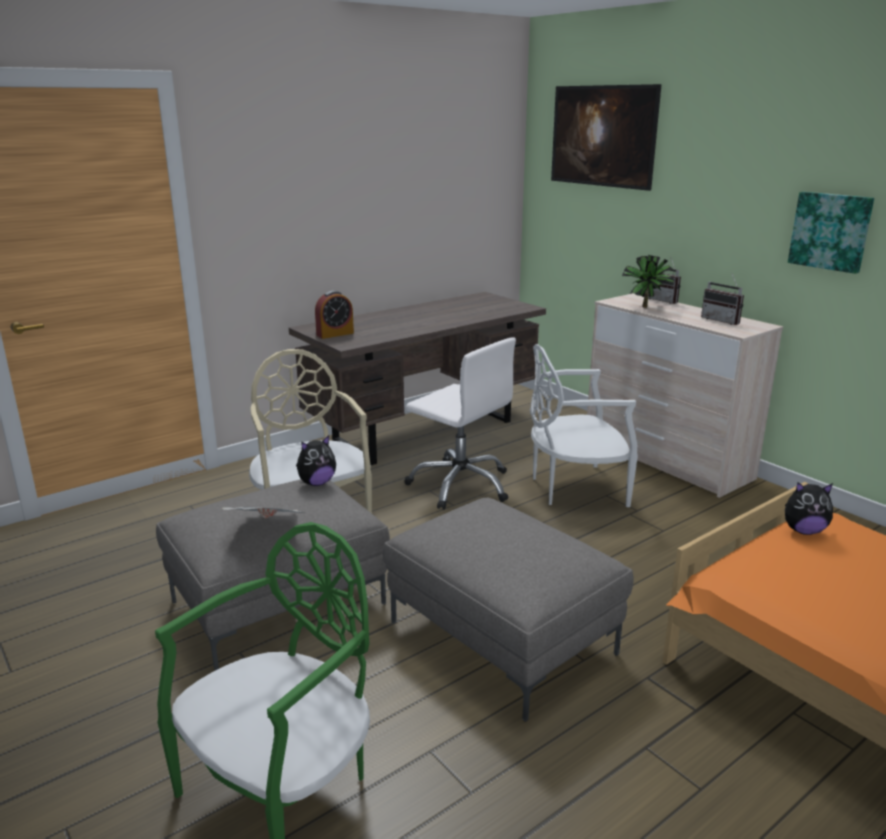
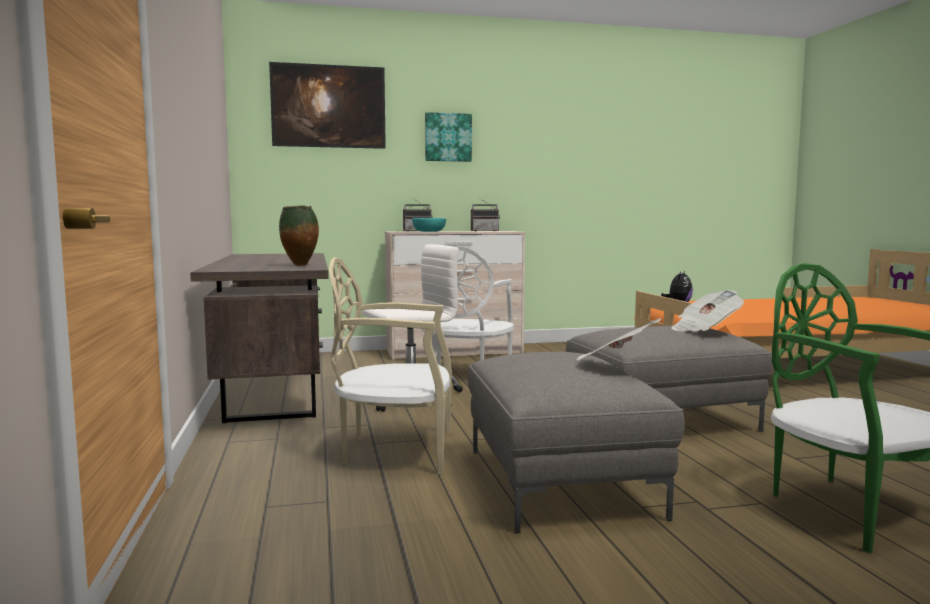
camera: 65 degrees left, 15 degrees down
(316, 483) = (516, 353): plush toy -> none
(335, 334) = (263, 268): alarm clock -> none
(373, 336) = (300, 265): none -> vase
(526, 562) = (705, 329): none -> newspaper
(646, 308) = (429, 231): potted plant -> turquoise bowl
(830, 231) = (527, 165): picture -> picture (448, 137)

